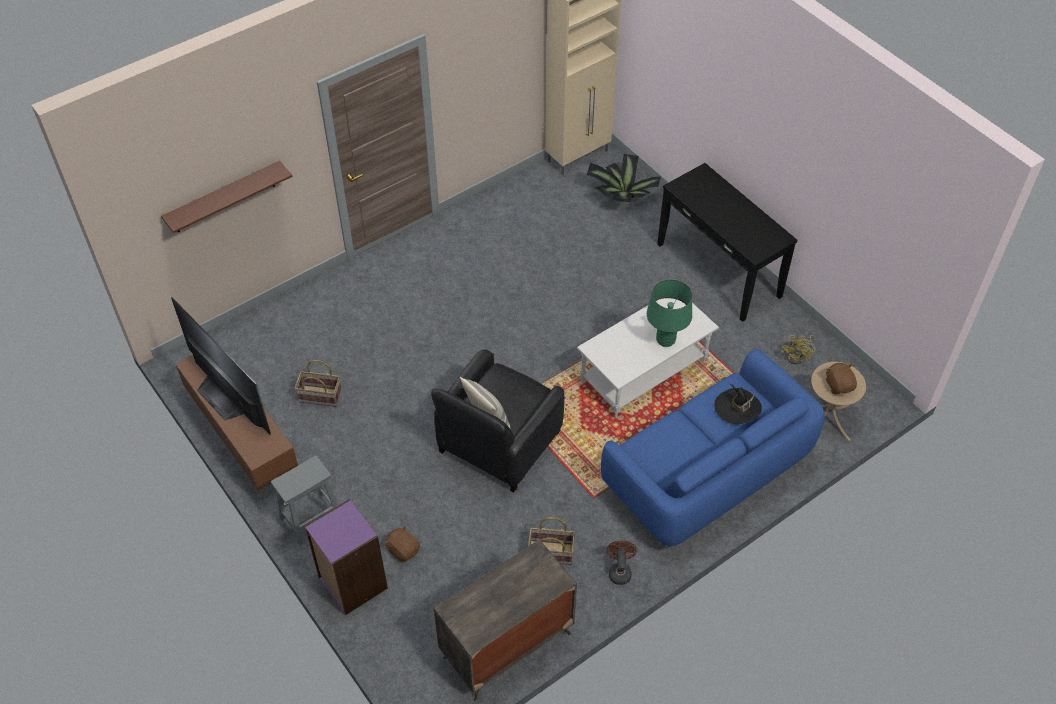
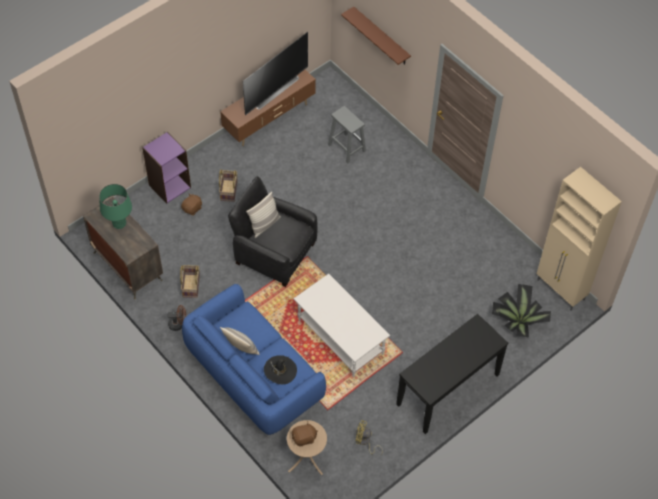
camera: 85 degrees right, 5 degrees up
(310, 519) = (213, 160): grey stool -> grey stool (346, 147)
(320, 397) = (305, 153): basket -> basket (228, 190)
(665, 340) = (338, 327): green table lamp -> green table lamp (119, 224)
(702, 453) = (241, 348): none -> pillow

